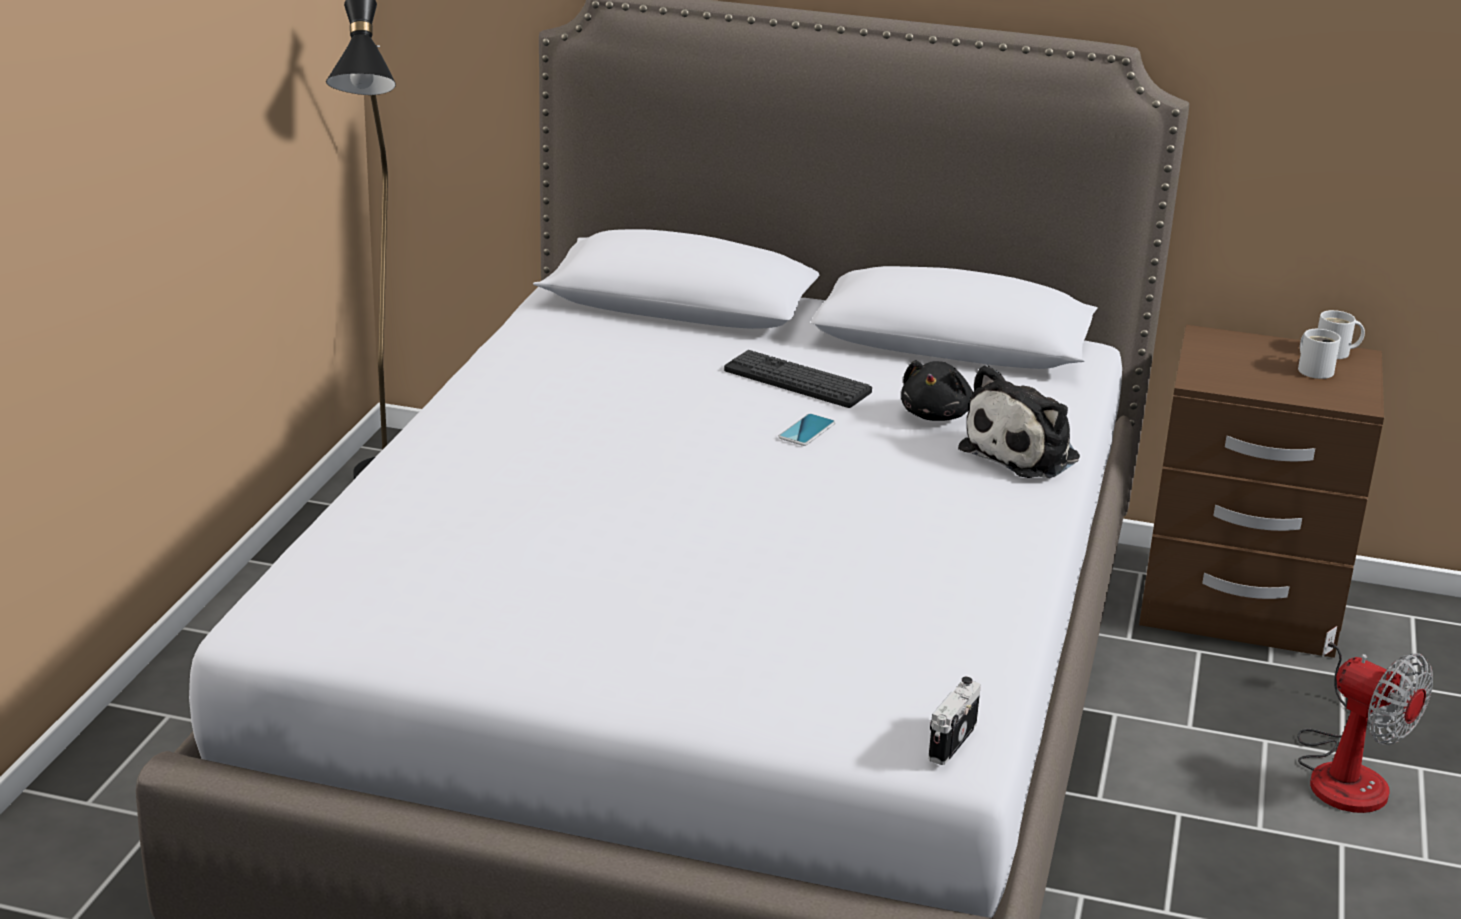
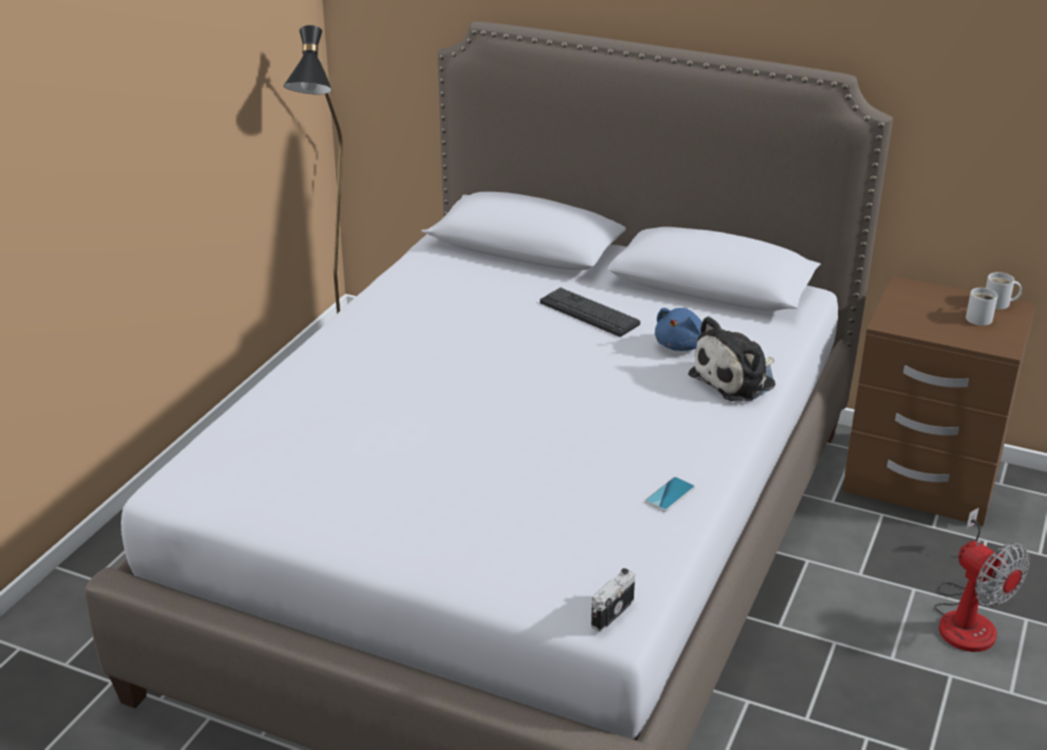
camera: 10 degrees right, 5 degrees up
(807, 431) = (584, 354): phone -> phone (670, 495)
(937, 415) = (681, 345): black plush toy -> blue plush toy

